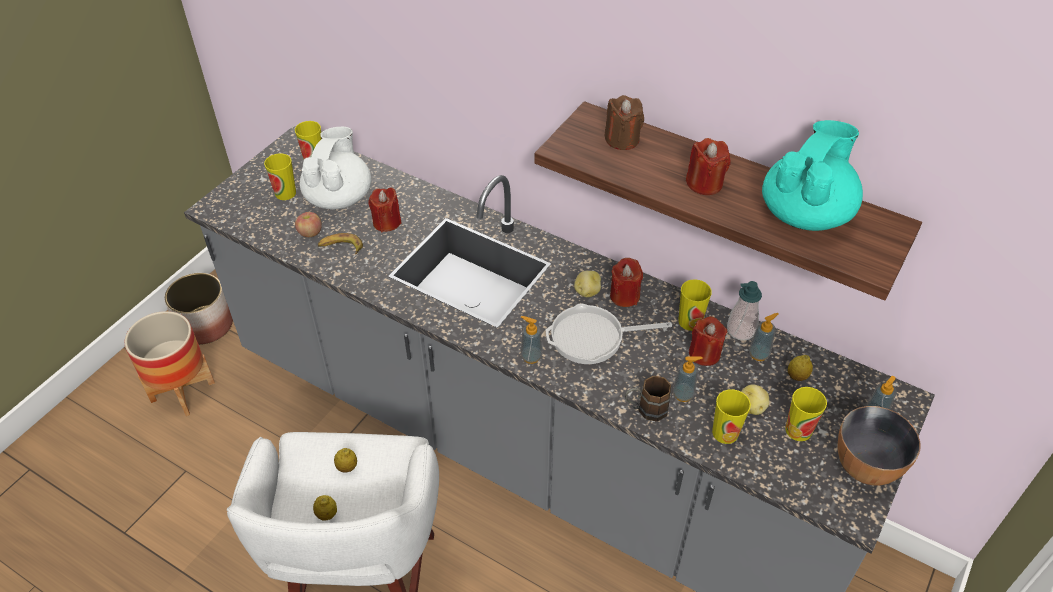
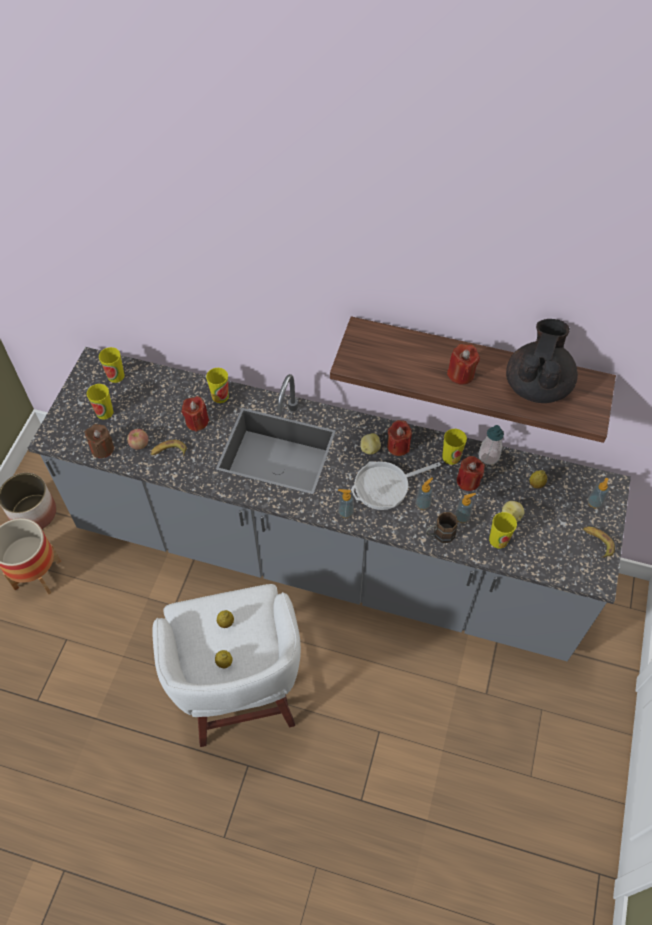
camera: 15 degrees left, 10 degrees up
(339, 197) = (150, 407): white teapot -> none
(622, 139) = (390, 347): brown candle -> brown candle (102, 448)
(759, 354) = (506, 472): soap dispenser -> soap dispenser (423, 504)
(798, 430) = (547, 526): cup -> cup (220, 396)
(805, 213) = (537, 385): turquoise teapot -> black teapot
(866, 466) = (597, 542): bowl -> banana

